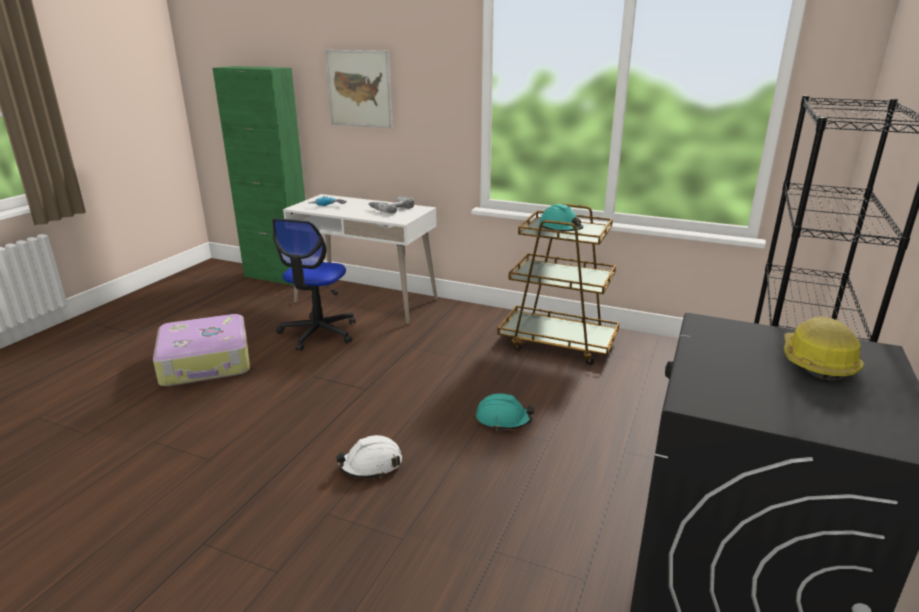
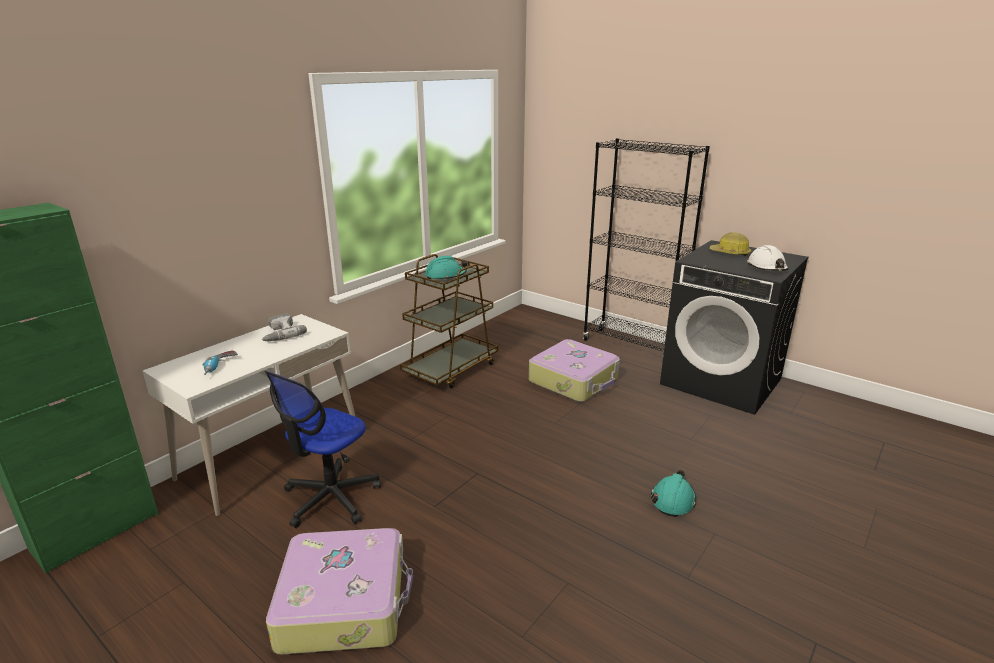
camera: 75 degrees left, 0 degrees up
(318, 333) = (331, 498): office chair -> office chair turned 90 degrees clockwise
(359, 89) = (175, 209): picture -> none
(371, 465) = (596, 479): white hard hat -> white hard hat (767, 268)
(503, 419) = (552, 412): turquoise hard hat -> turquoise hard hat (673, 500)
(597, 429) = (574, 380): none -> suitcase

